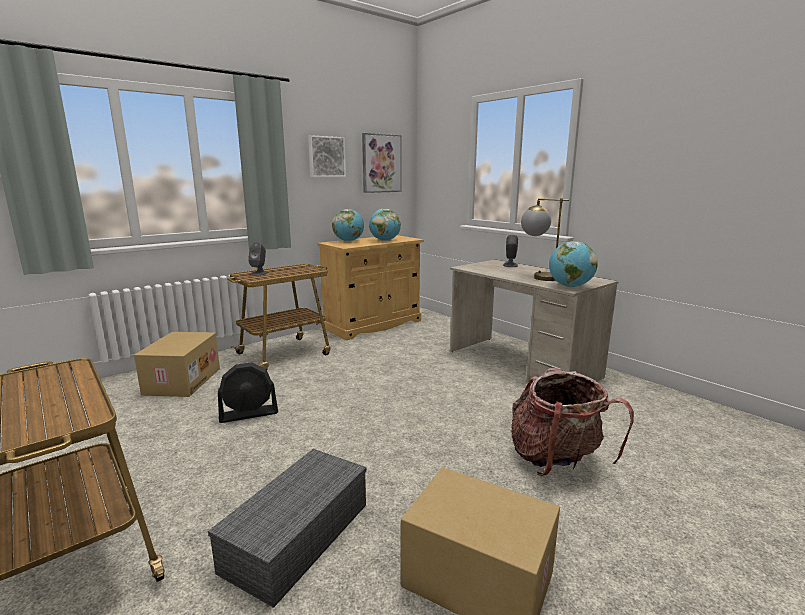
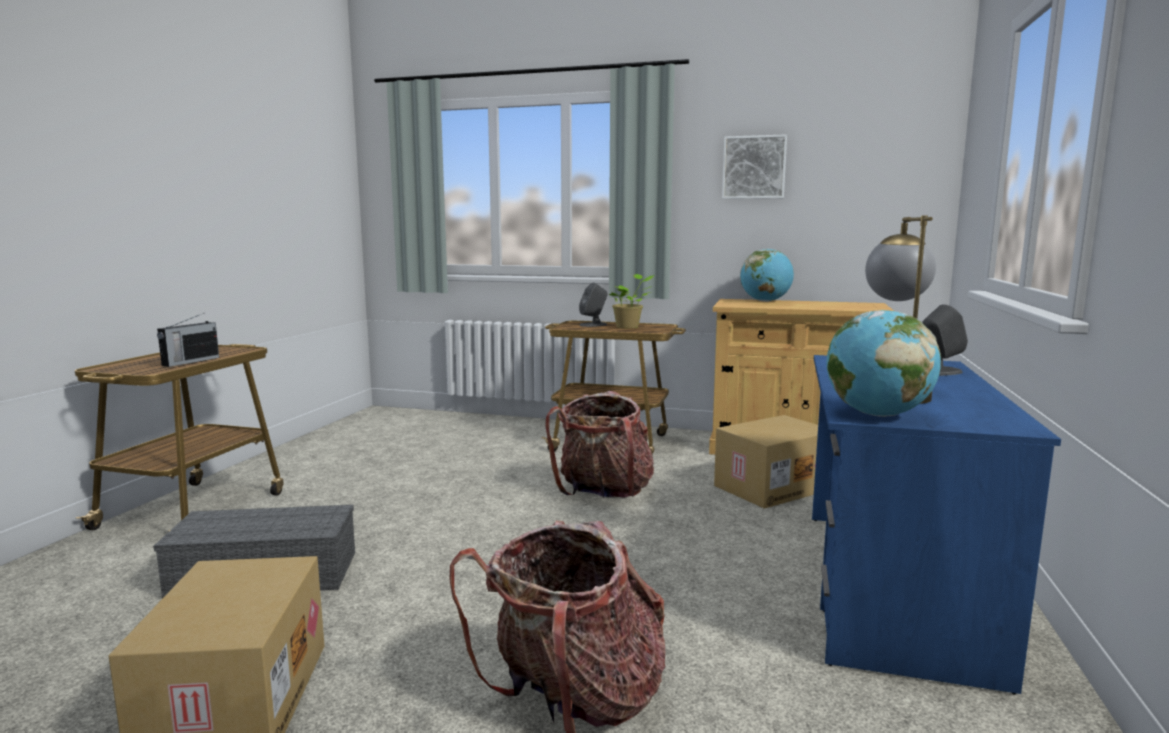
camera: 55 degrees right, 5 degrees down
(80, 394) = (190, 361): none -> radio
(182, 381) = (484, 433): cardboard box -> cardboard box (772, 486)
(249, 414) = (457, 478): black fan -> none
(287, 270) = (629, 327): none -> potted plant
(351, 380) = (604, 493): none -> backpack
(381, 163) = (868, 174): picture -> none
(385, 240) = (820, 306): globe -> none
(522, 364) = (891, 587): beige desk -> blue desk

